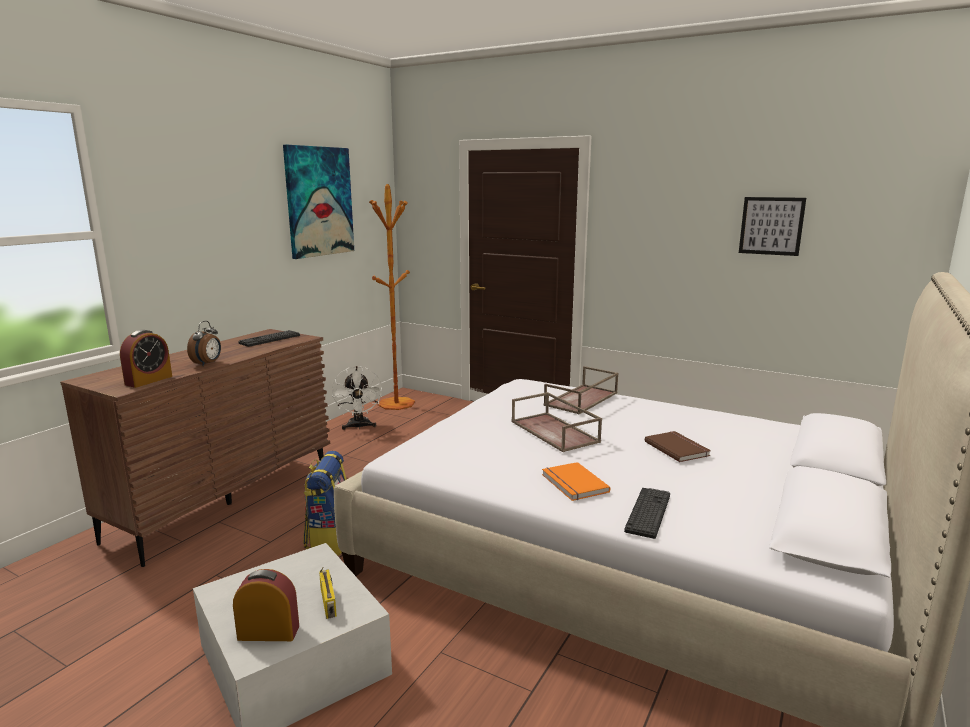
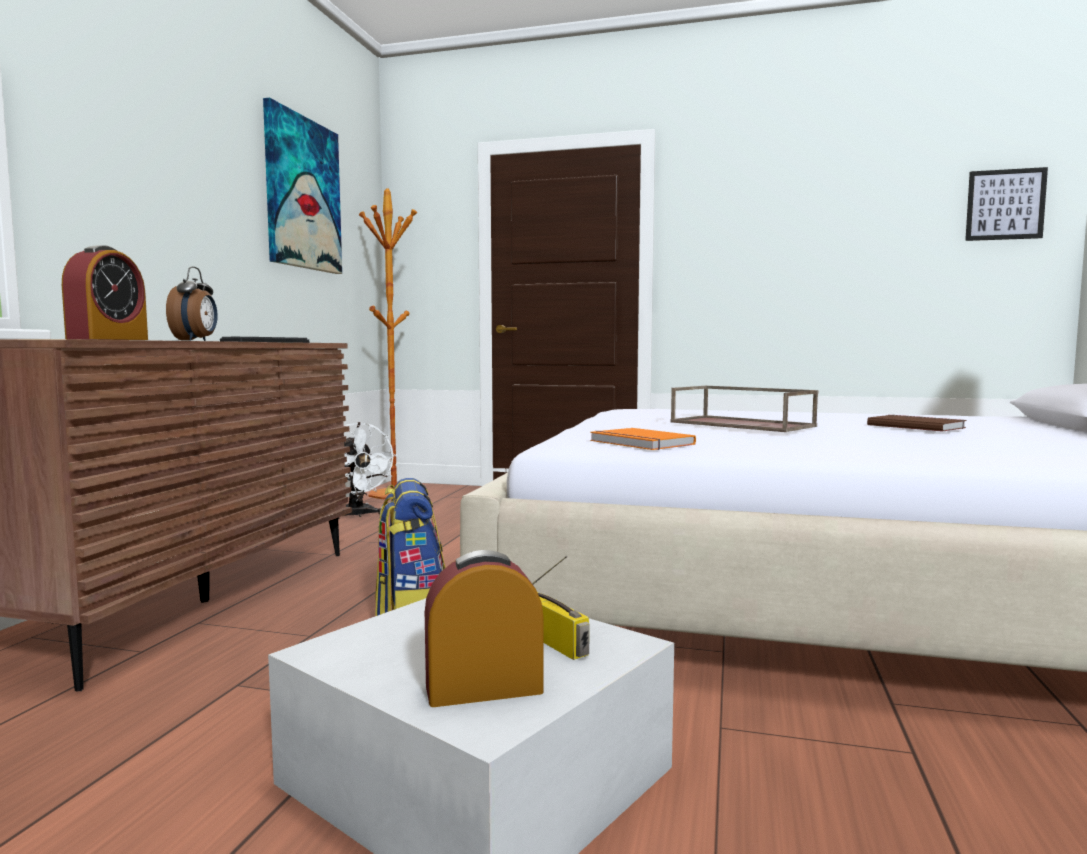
camera: 15 degrees left, 10 degrees down
(573, 484) = (851, 446): orange book -> orange book (639, 443)
(581, 399) = (728, 410): brown tray -> none
(648, 513) = (997, 456): keyboard -> none
(771, 226) = (882, 222): picture -> picture (1005, 204)

